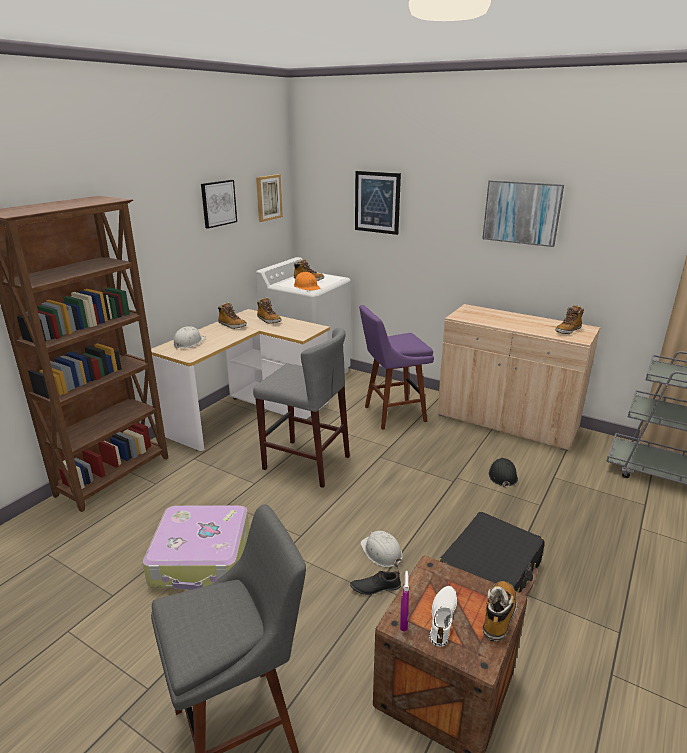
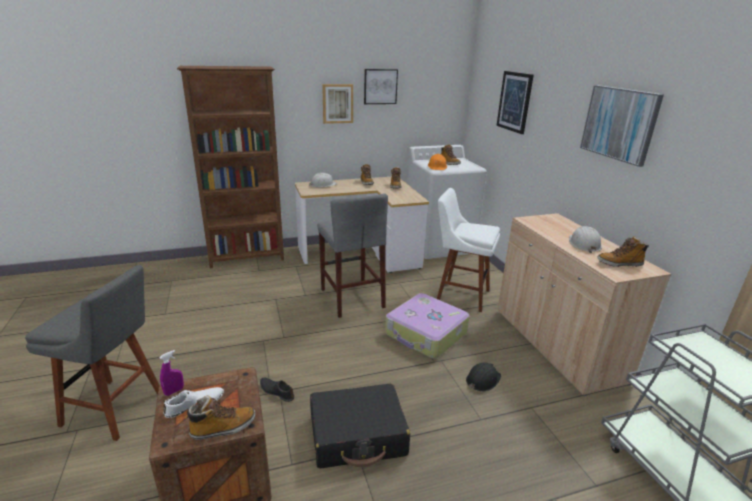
camera: 40 degrees right, 0 degrees up
(202, 558) = (222, 319): suitcase -> suitcase (426, 334)
(268, 197) = (437, 89): picture -> picture (337, 103)
(381, 552) = (312, 374): white hard hat -> white hard hat (583, 244)
(391, 414) = (460, 295): purple stool -> white stool

